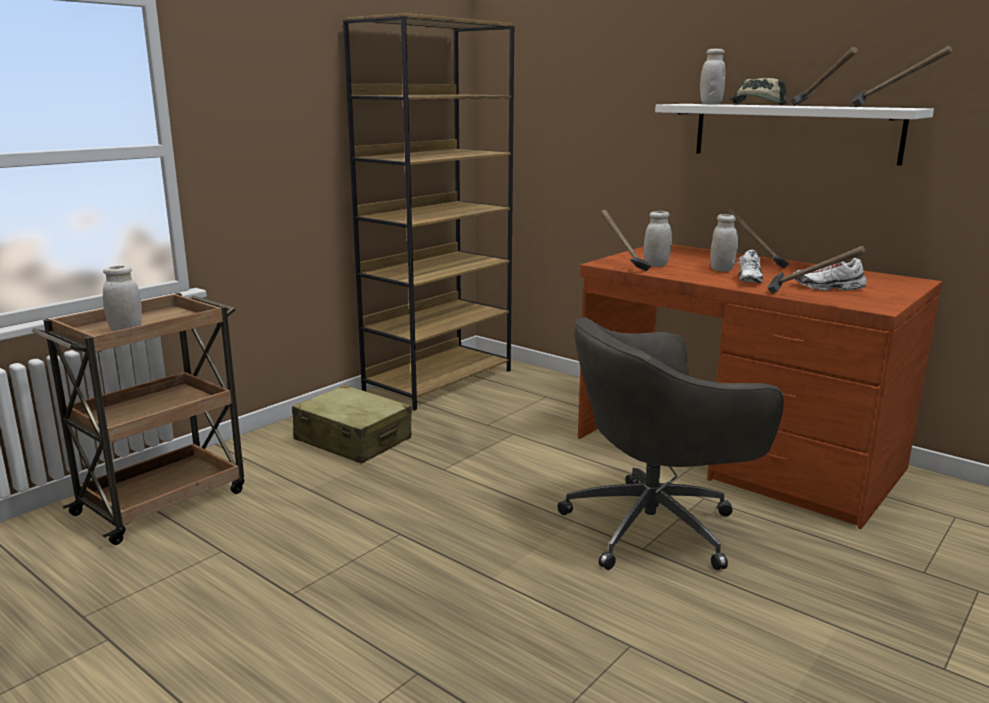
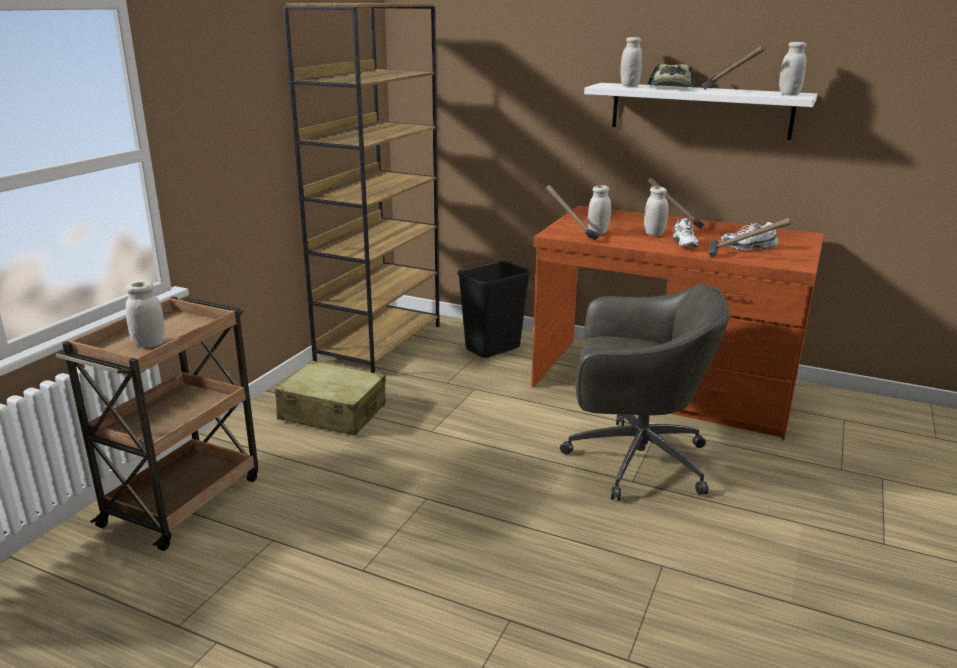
camera: 15 degrees left, 5 degrees up
(555, 397) = (492, 348): none -> black trash can
(655, 526) = (633, 460): grey office chair -> grey office chair turned 135 degrees counterclockwise
(892, 108) = (789, 94): hammer -> white jar

